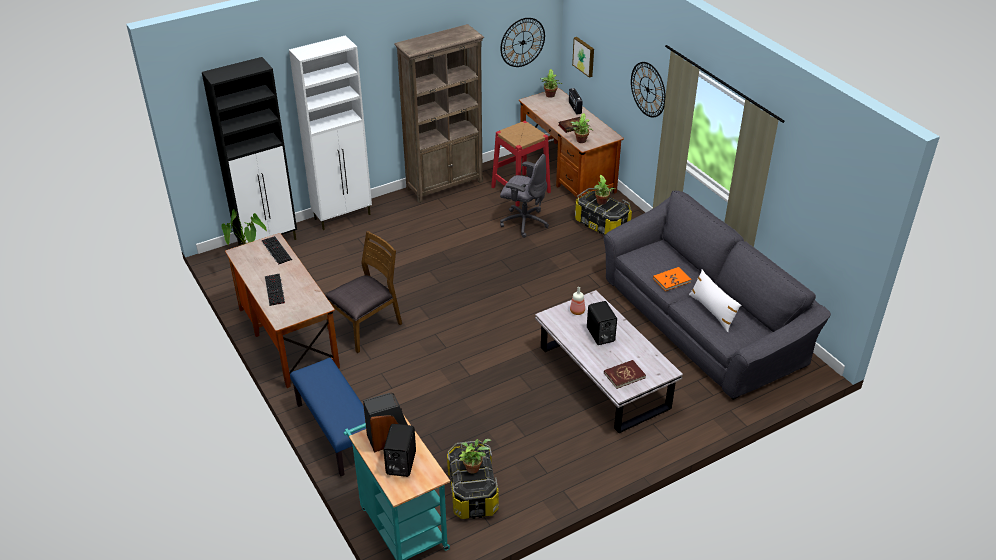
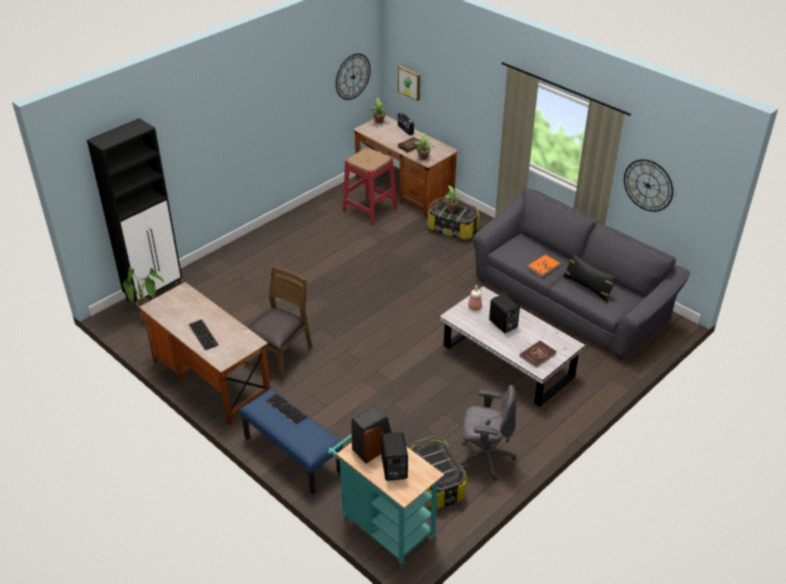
camera: 15 degrees left, 0 degrees up
(275, 250) = (188, 298): keyboard -> keyboard (285, 409)
(343, 216) = (217, 259): white cabinet -> none
(445, 185) = (300, 216): brown bookcase -> none
(473, 467) = (438, 460): potted plant -> none
(523, 222) = (384, 238): grey office chair -> grey office chair (485, 457)
(648, 89) = (481, 104): wall clock -> wall clock (648, 185)
(712, 311) = (587, 287): white pillow -> black pillow

